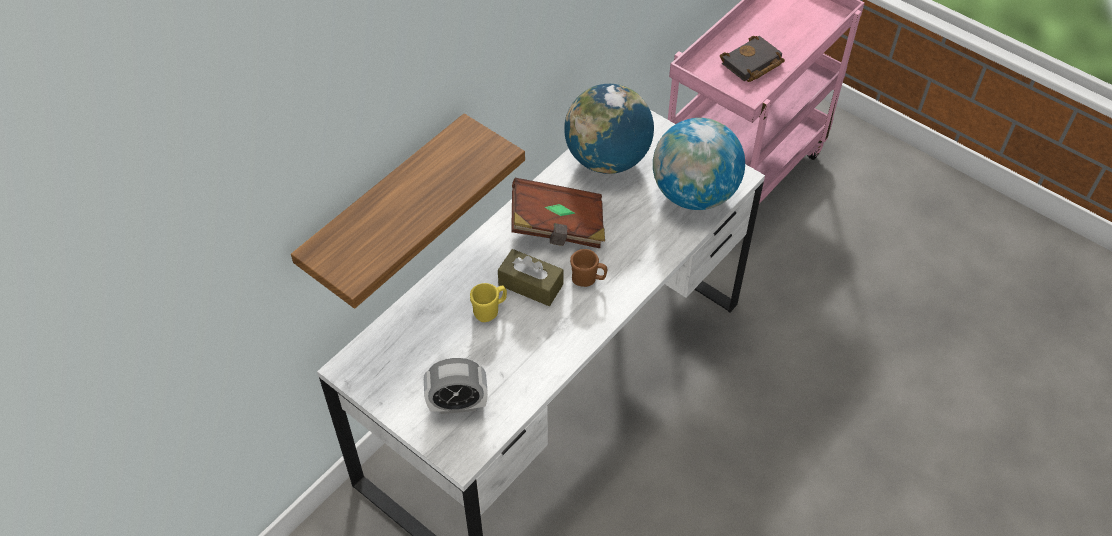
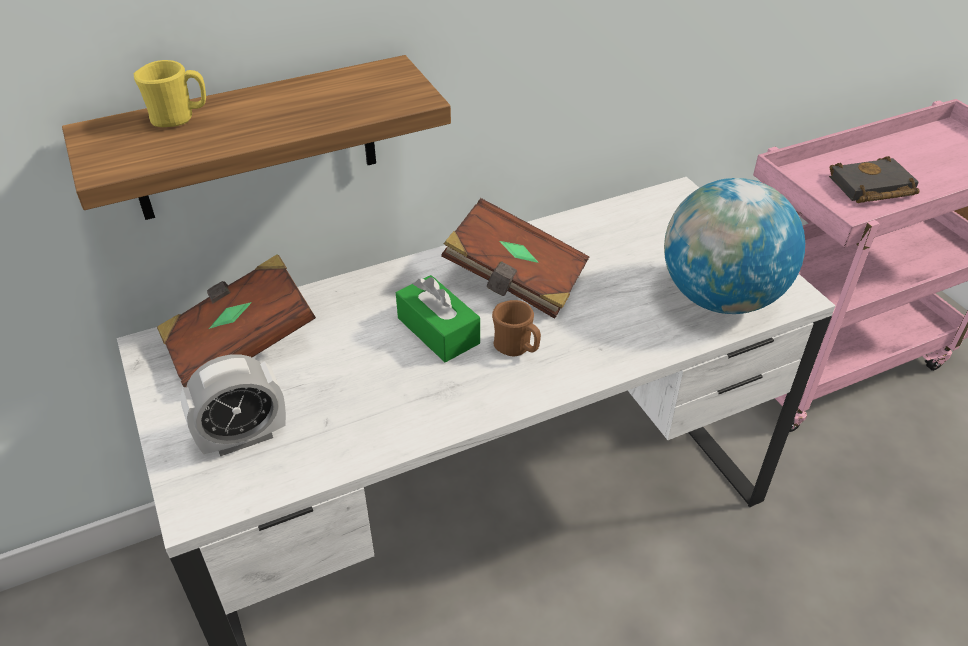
camera: 25 degrees right, 10 degrees down
(407, 343) = (241, 344): none -> brown book
(457, 404) = (243, 437): alarm clock -> alarm clock turned 45 degrees counterclockwise
(489, 310) = (366, 342): yellow mug -> yellow mug (179, 118)
(530, 285) = (438, 331): brown tissue box -> green tissue box
(607, 159) = (624, 229): globe -> none

